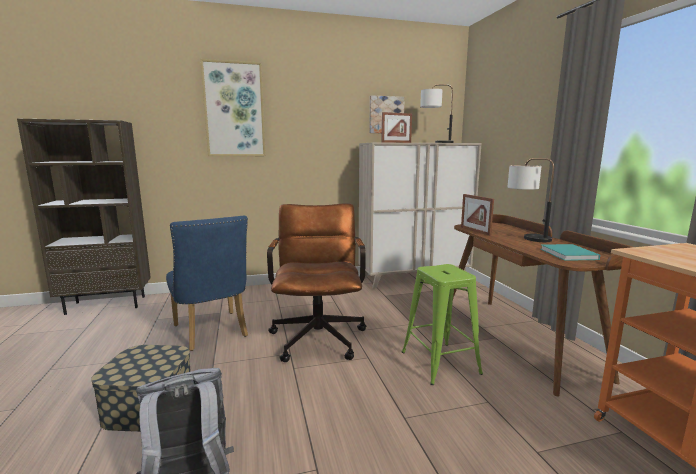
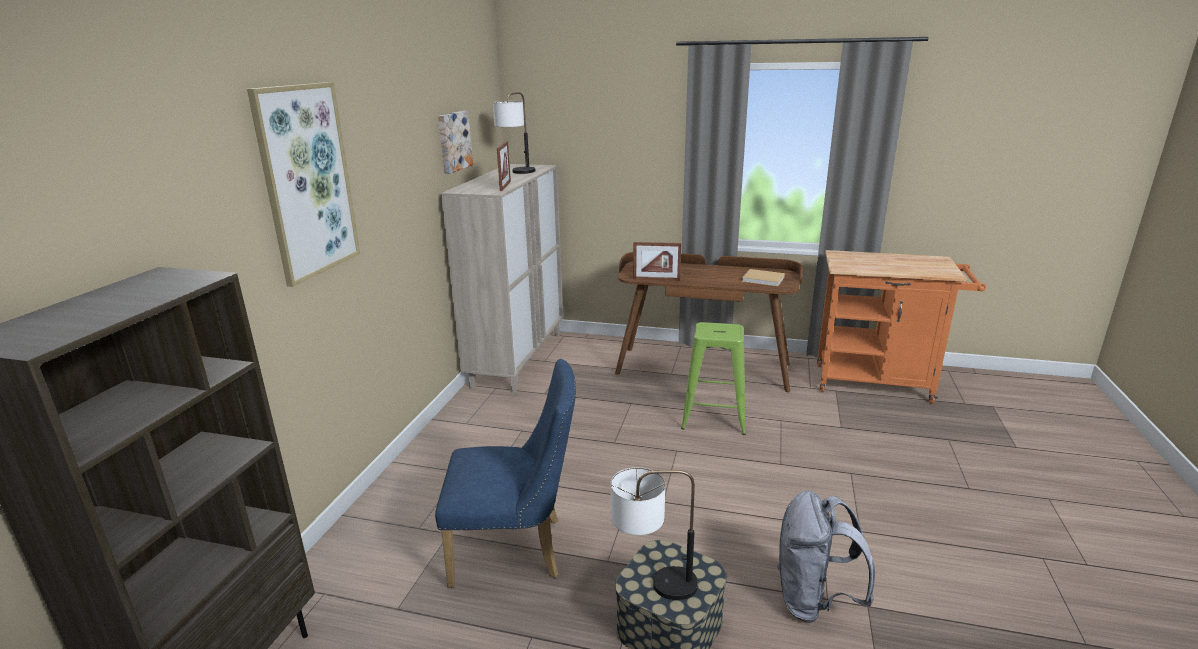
camera: 60 degrees left, 10 degrees up
(318, 334) = (601, 466): brown office chair -> none
(526, 236) = (698, 271): table lamp -> table lamp (653, 585)
(569, 254) = (764, 279): turquoise book -> beige book

